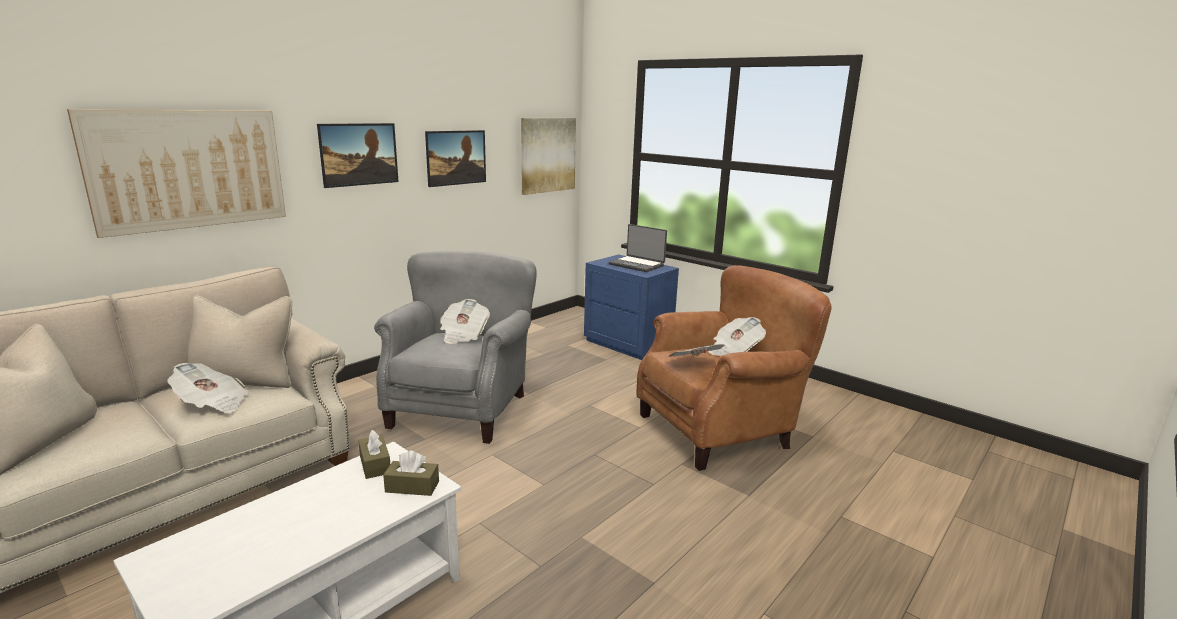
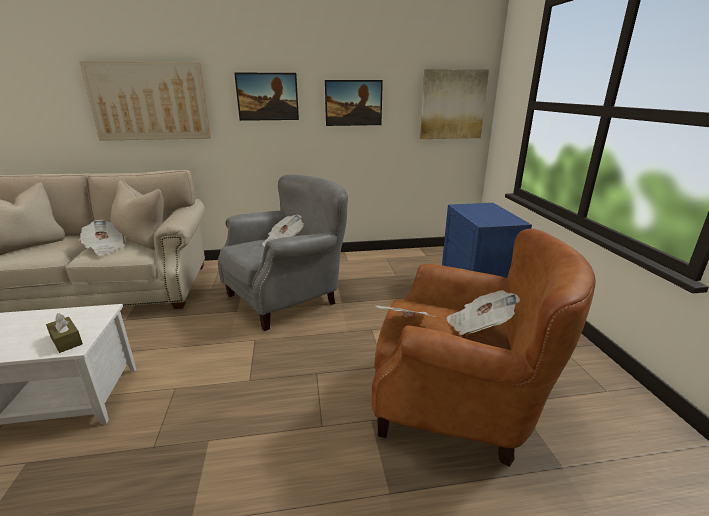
camera: 40 degrees right, 5 degrees up
(375, 464) = (85, 315): brown tissue box -> none
(637, 265) = (492, 214): laptop -> none

